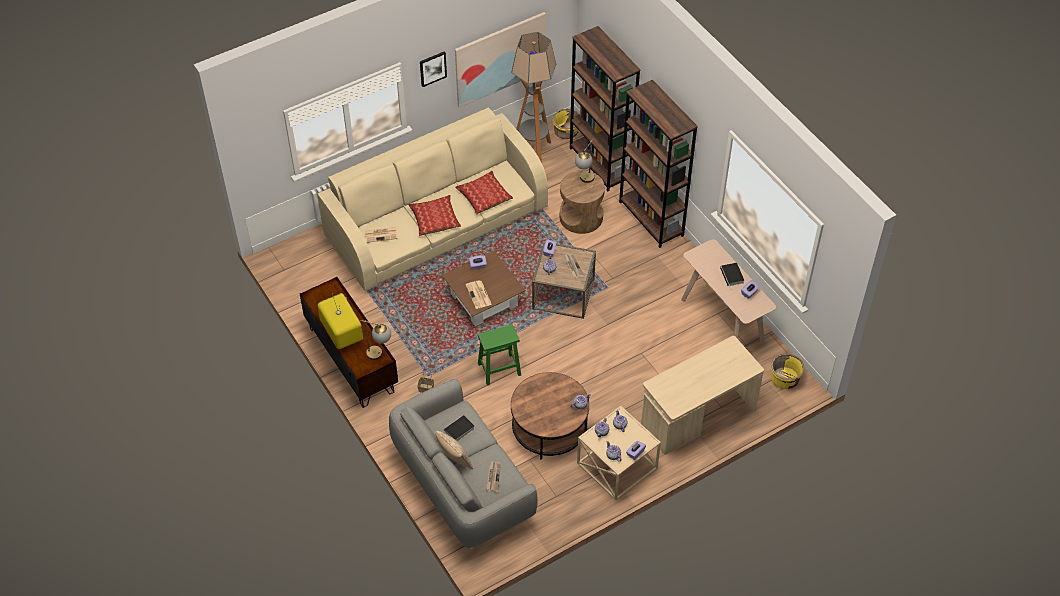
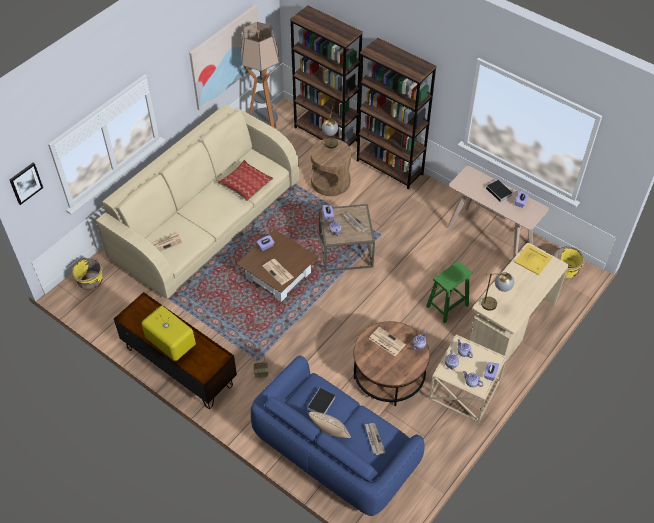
camera: 20 degrees left, 0 degrees up
(380, 354) = (216, 354): table lamp -> table lamp (494, 303)
(432, 68) = (173, 75): picture -> picture (25, 183)
(435, 219) = (210, 216): pillow -> none
(463, 484) = (335, 453): grey sofa -> blue sofa
(500, 369) = (320, 334): green stool -> green stool (447, 305)
(550, 392) = (386, 341): none -> newspaper
(566, 132) = (285, 115): yellow planter -> yellow planter (90, 281)
(729, 354) = (533, 259): none -> yellow tray

